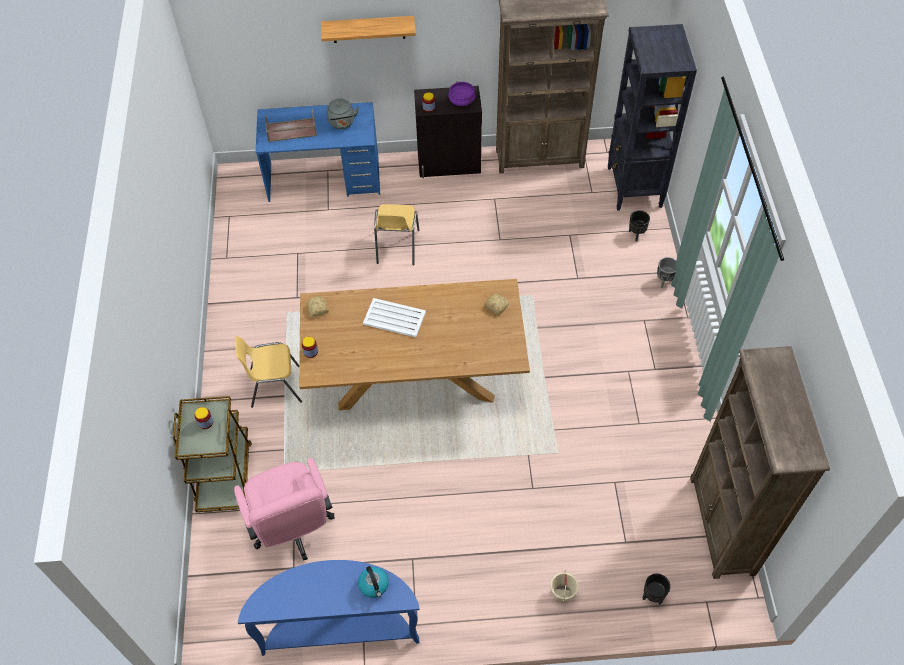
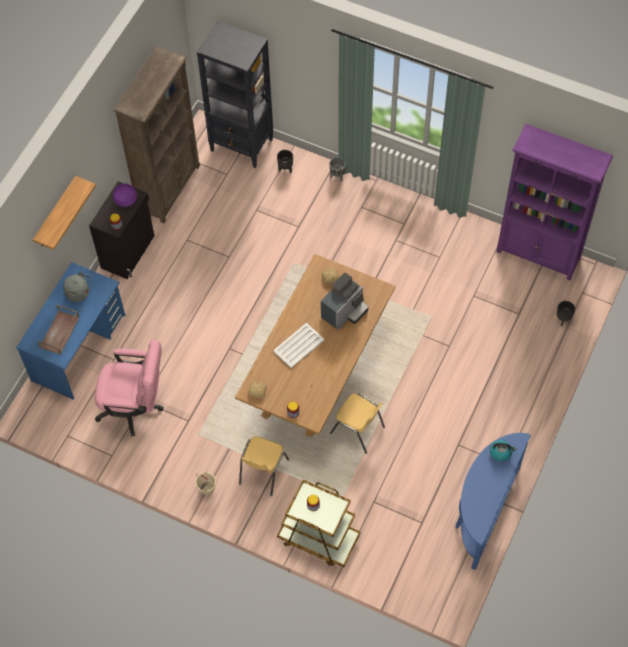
camera: 60 degrees left, 5 degrees up
(293, 529) = (391, 510): pink office chair -> pink office chair (135, 407)
(397, 247) = (187, 329): yellow chair -> yellow chair (358, 430)
(463, 339) = (344, 312): none -> coffee machine
(562, 593) = (533, 368): beige bucket -> beige bucket (207, 488)
(722, 526) = (539, 254): brown bookcase -> purple bookcase

